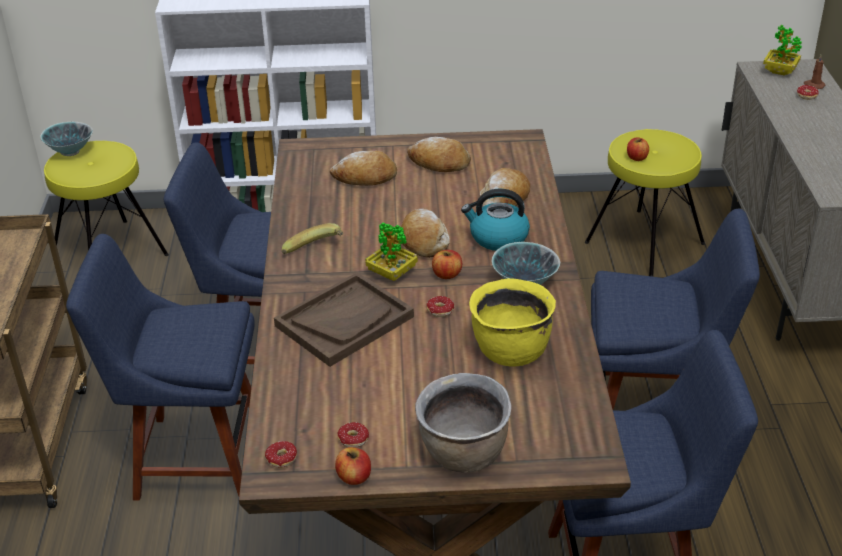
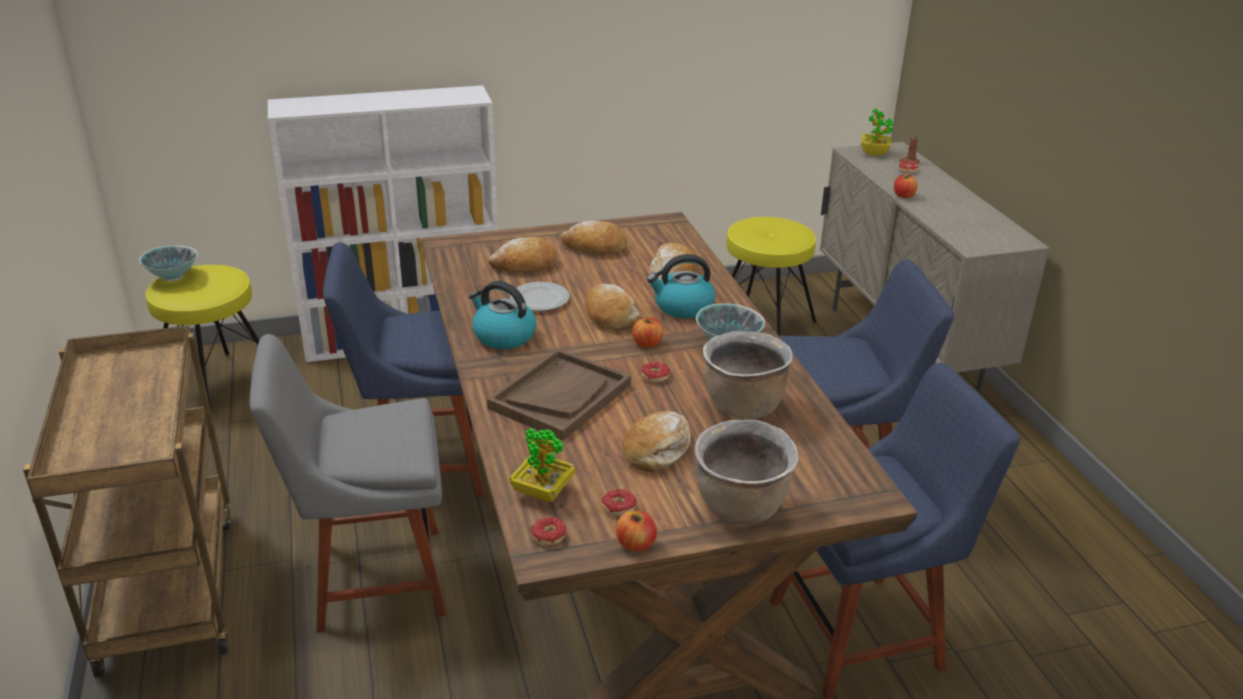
camera: 15 degrees left, 5 degrees down
(192, 457) = (371, 579): blue chair -> grey chair
(316, 252) = (503, 336): banana -> kettle
(364, 217) = (539, 300): none -> plate
(392, 274) = (590, 348): potted plant -> potted plant (543, 492)
(411, 386) = (657, 449): none -> bread
(510, 351) = (742, 406): yellow cooking pot -> brown cooking pot
(636, 158) = (758, 240): apple -> apple (903, 195)

